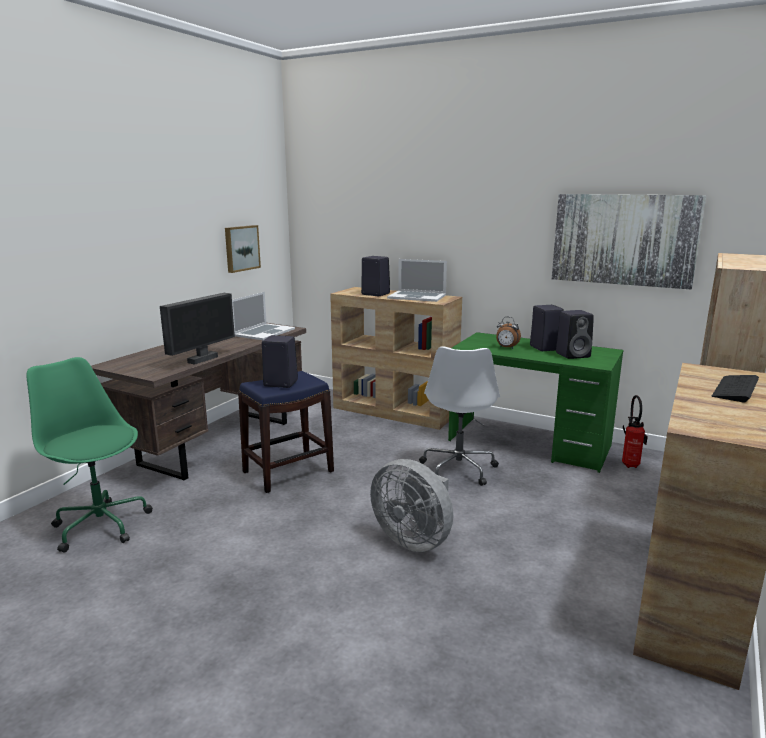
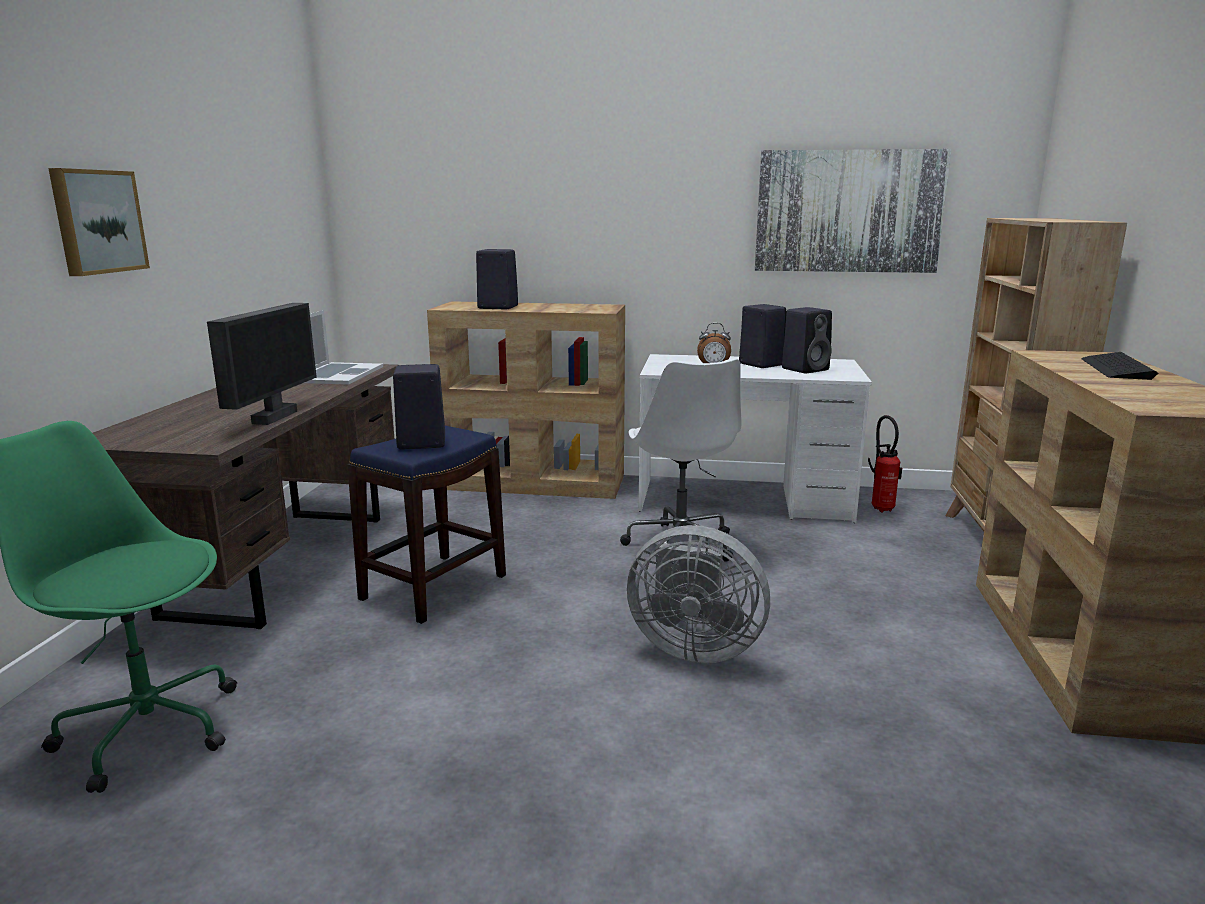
camera: 20 degrees left, 0 degrees up
(241, 248) = (269, 241): picture -> picture (97, 221)
(417, 296) = (563, 307): laptop -> none
(529, 443) = (744, 500): green desk -> white desk

